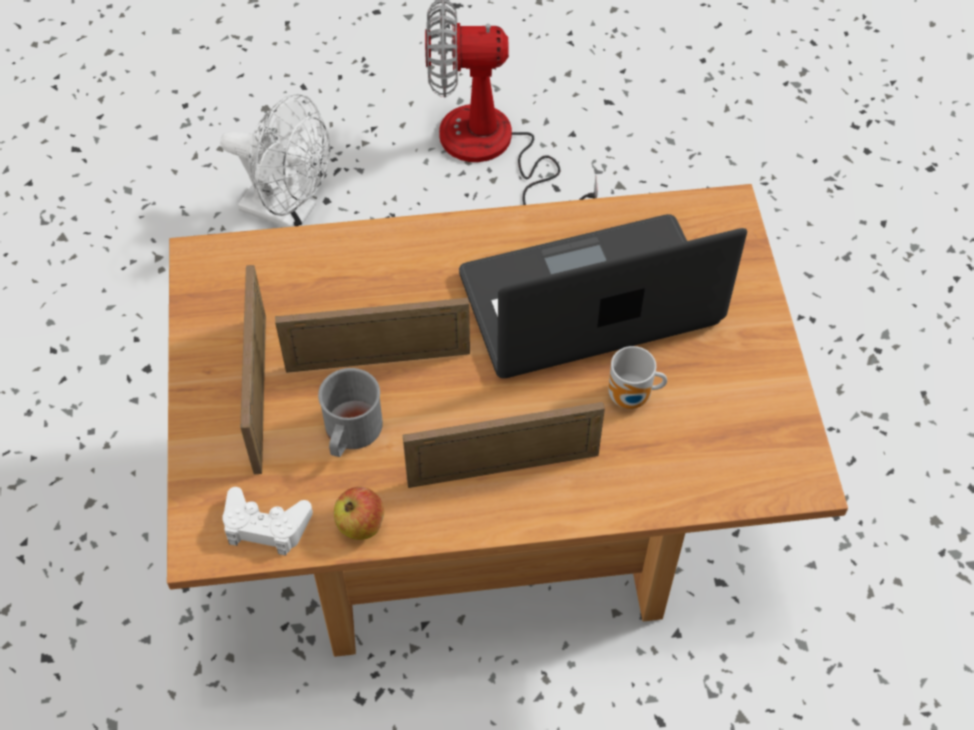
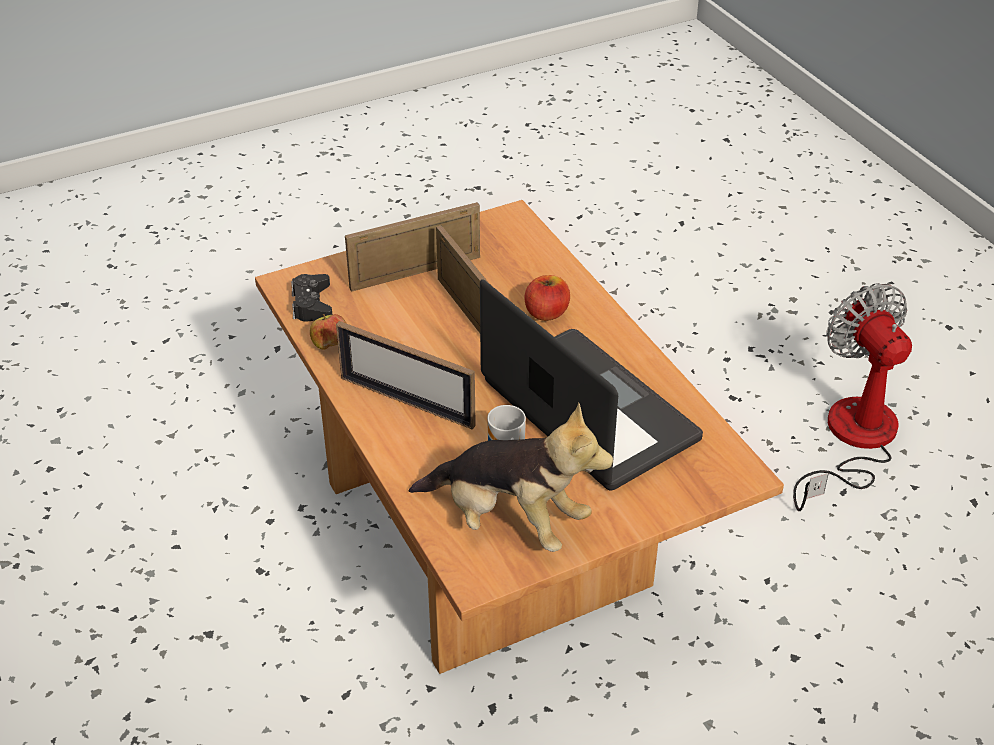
camera: 70 degrees right, 15 degrees down
(265, 525) = (312, 304): white game controller -> black game controller
(289, 212) = (701, 342): white fan -> none
(350, 434) = (401, 321): grey mug -> none
(405, 284) = (546, 313): none -> apple
(503, 468) = (407, 401): picture frame -> picture frame turned 150 degrees clockwise
(732, 425) = (509, 521): none -> plush toy

